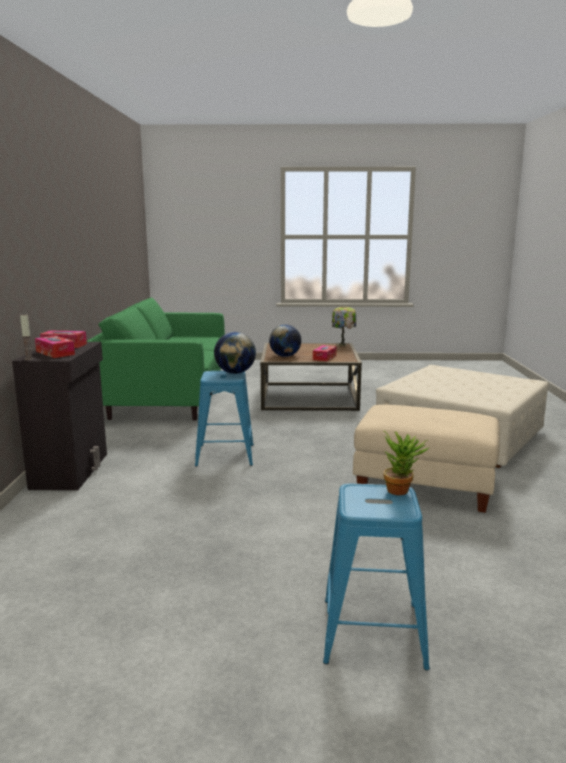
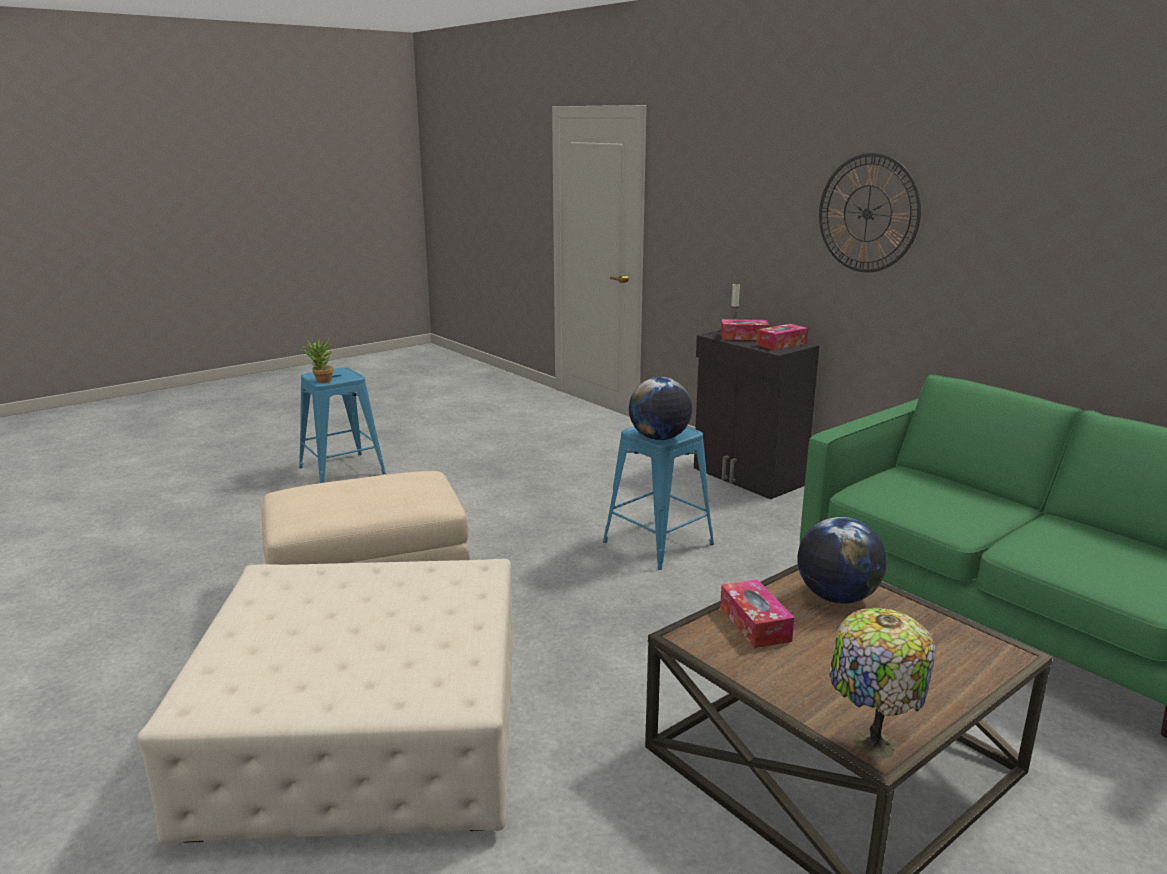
camera: 140 degrees right, 5 degrees up
(47, 233) = (867, 213): none -> wall clock

